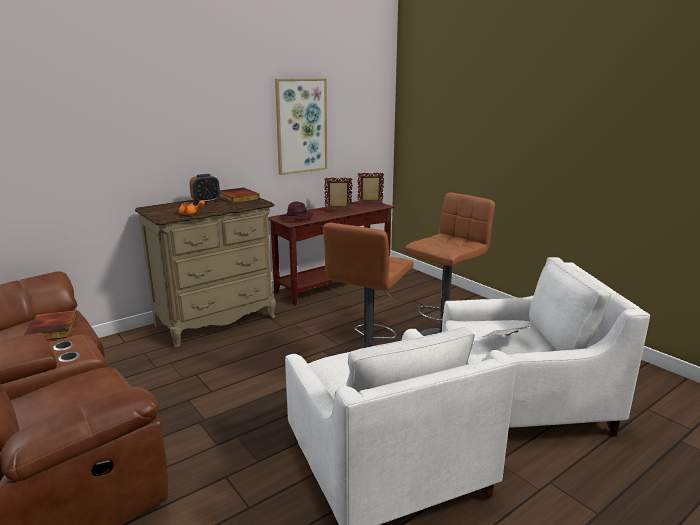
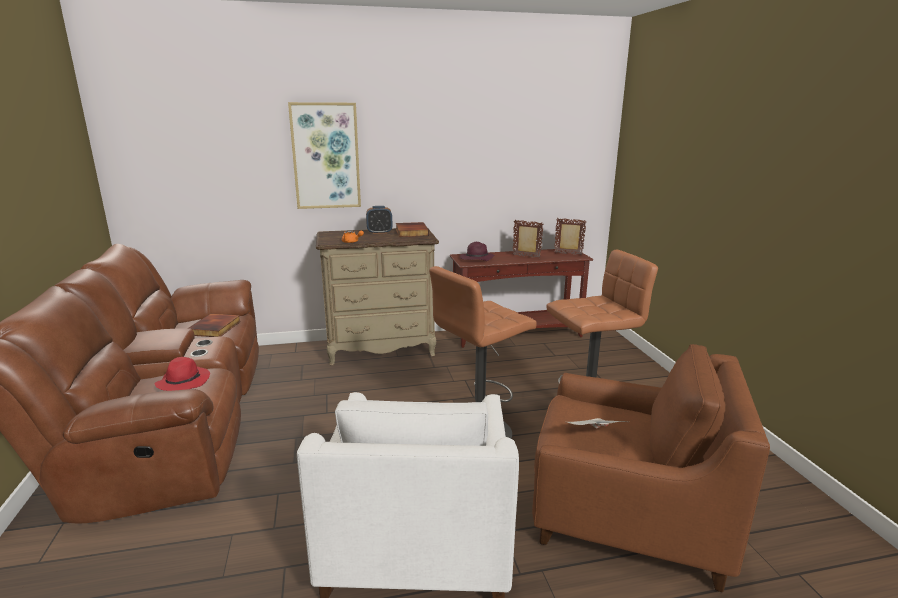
camera: 25 degrees right, 0 degrees up
(77, 389) = (184, 381): none -> red hat
(301, 126) = (496, 164): picture -> picture (326, 156)
(520, 401) = (625, 511): white armchair -> brown armchair

